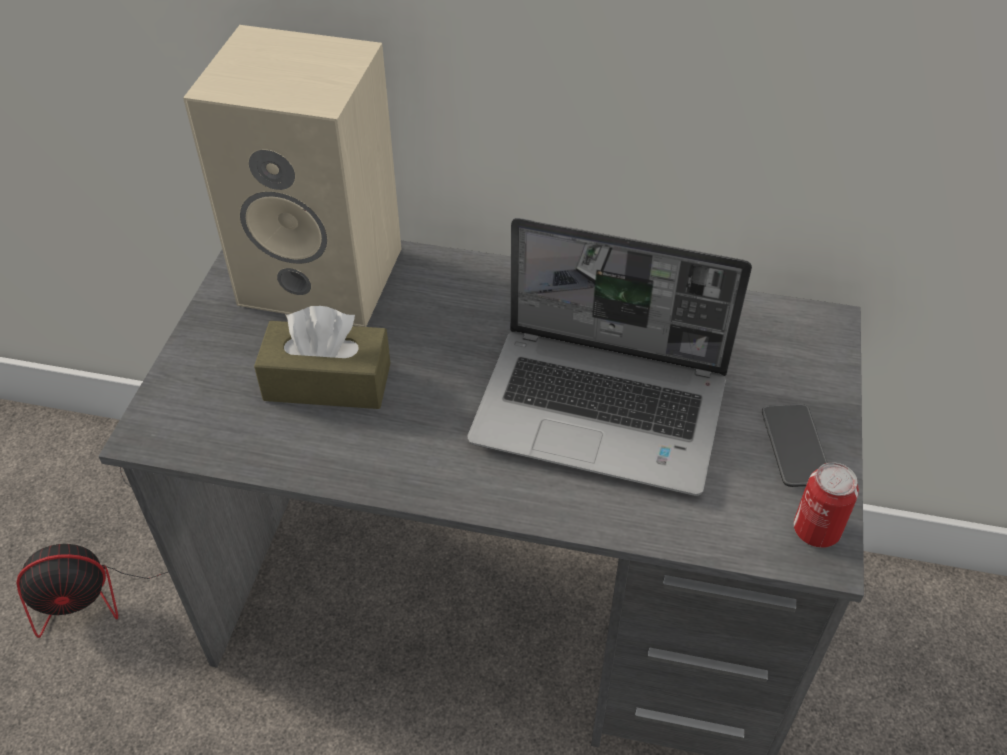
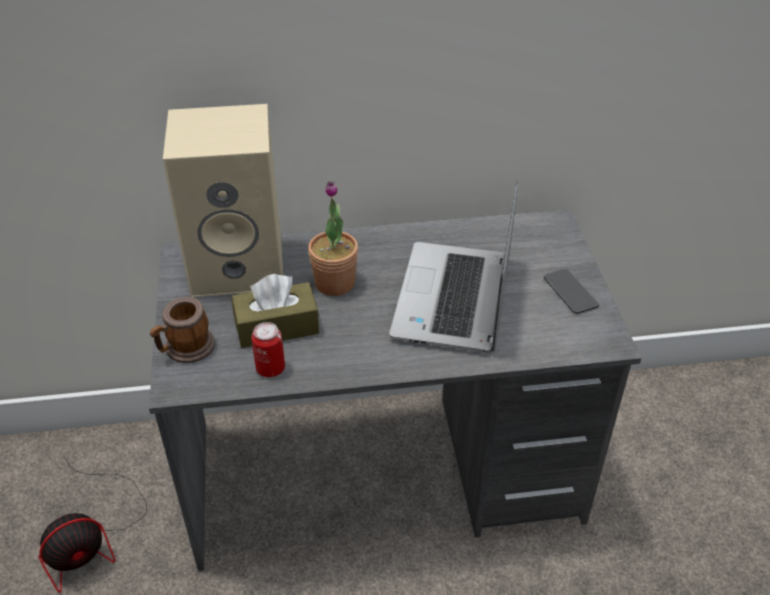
camera: 20 degrees left, 5 degrees down
(189, 381) = (185, 349): none -> mug
(441, 336) = (335, 283): none -> potted plant
(603, 411) = (454, 300): laptop -> laptop turned 105 degrees clockwise
(816, 530) = (602, 332): can -> can (270, 368)

